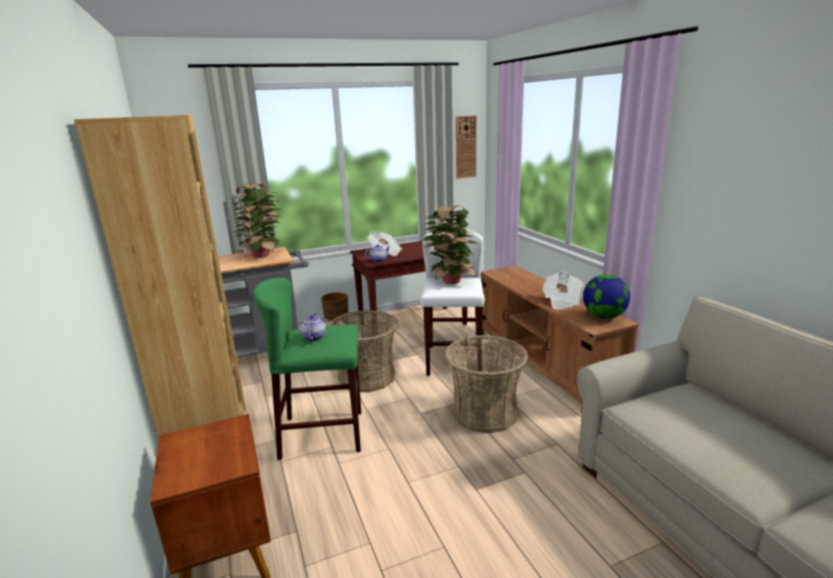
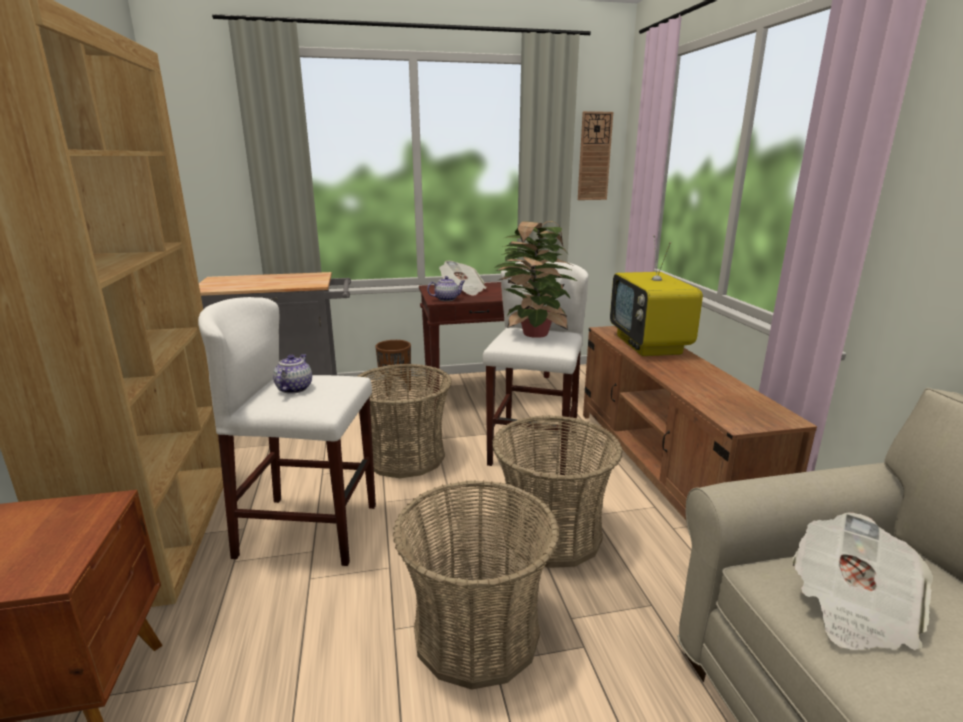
camera: 10 degrees right, 0 degrees up
(262, 255) = (295, 278): potted plant -> none
(322, 434) = (309, 530): green stool -> white stool
(459, 476) = (476, 633): none -> basket
(525, 281) = (649, 345): none -> television
(562, 301) = (696, 379): newspaper -> newspaper (852, 608)
(604, 316) = (759, 408): globe -> none

